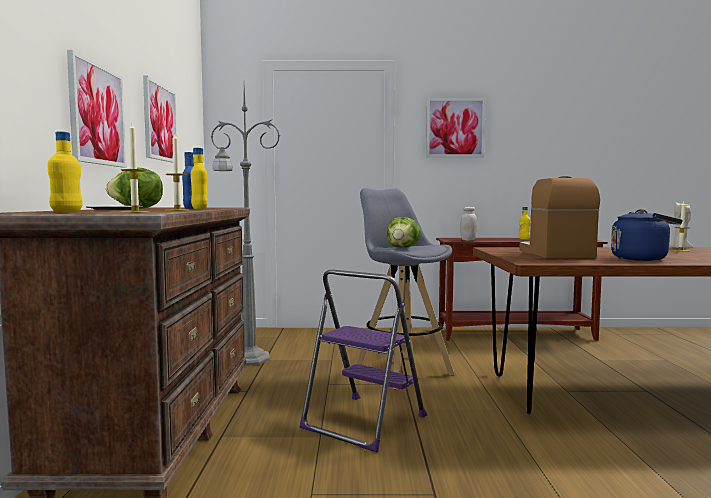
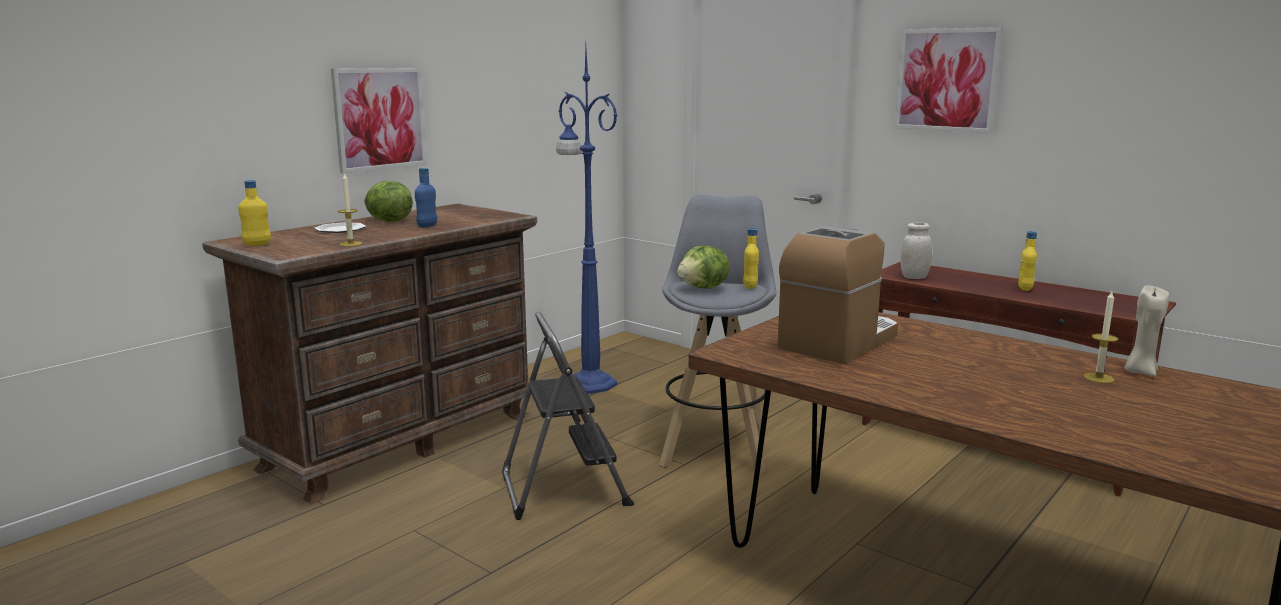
camera: 40 degrees right, 10 degrees up
(135, 212) = (281, 254): candle -> none
(160, 122) = (504, 96): picture -> none
(199, 209) = (404, 235): yellow bottle -> yellow bottle (750, 286)
(247, 359) = (589, 383): grey floor lamp -> blue floor lamp
(361, 423) = (559, 488): purple step ladder -> black step ladder
(642, 259) = (907, 381): blue kettle -> none

